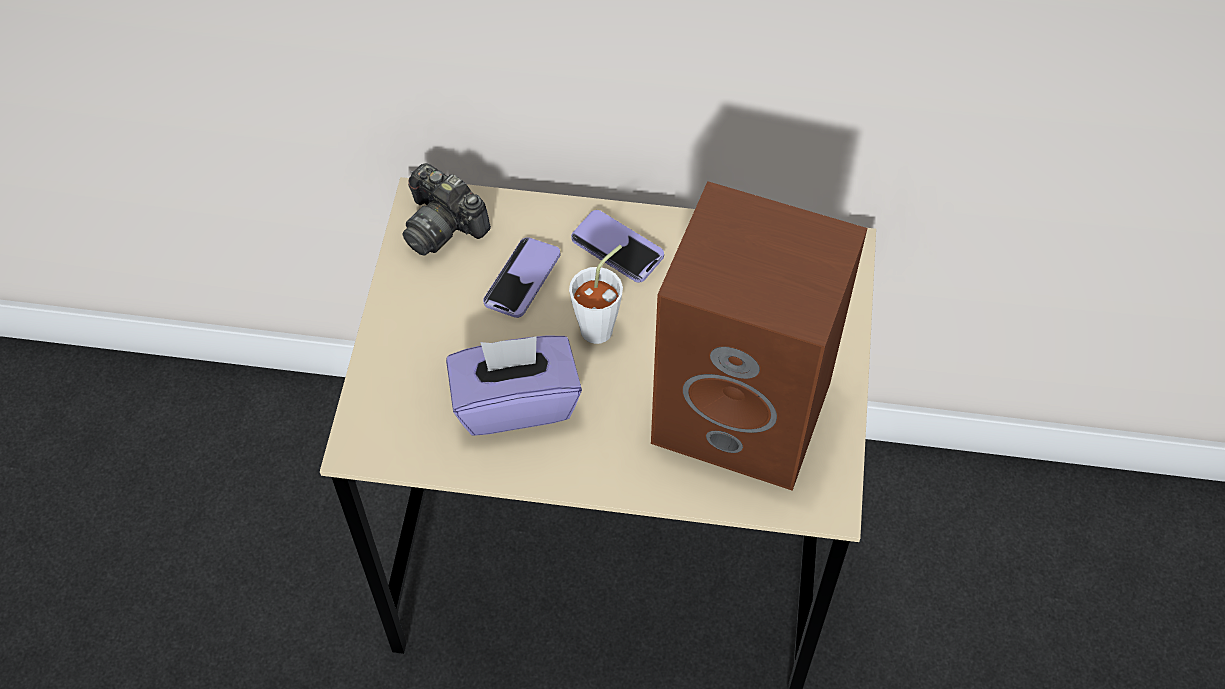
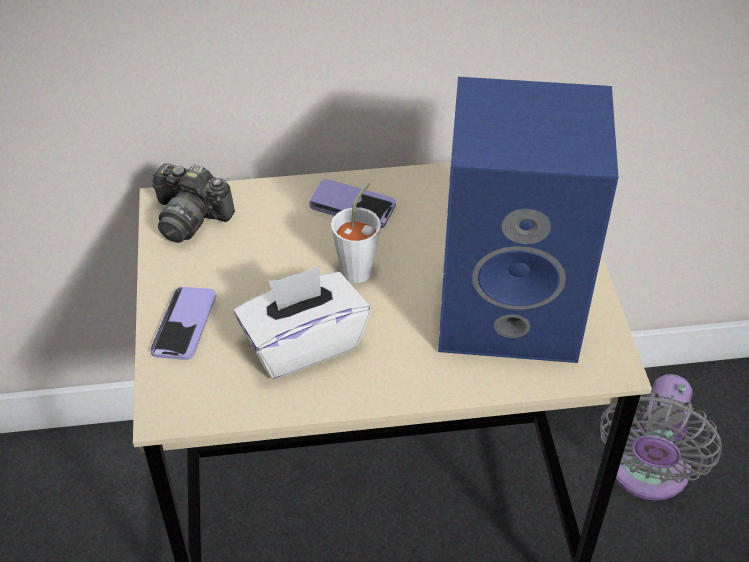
camera: 15 degrees left, 10 degrees down
(515, 402) = (303, 344): purple tissue box -> white tissue box
(522, 279) = (276, 245): phone -> phone (184, 325)
(747, 411) = (513, 308): brown speaker -> blue speaker
(927, 576) = (646, 473): none -> grey fan

